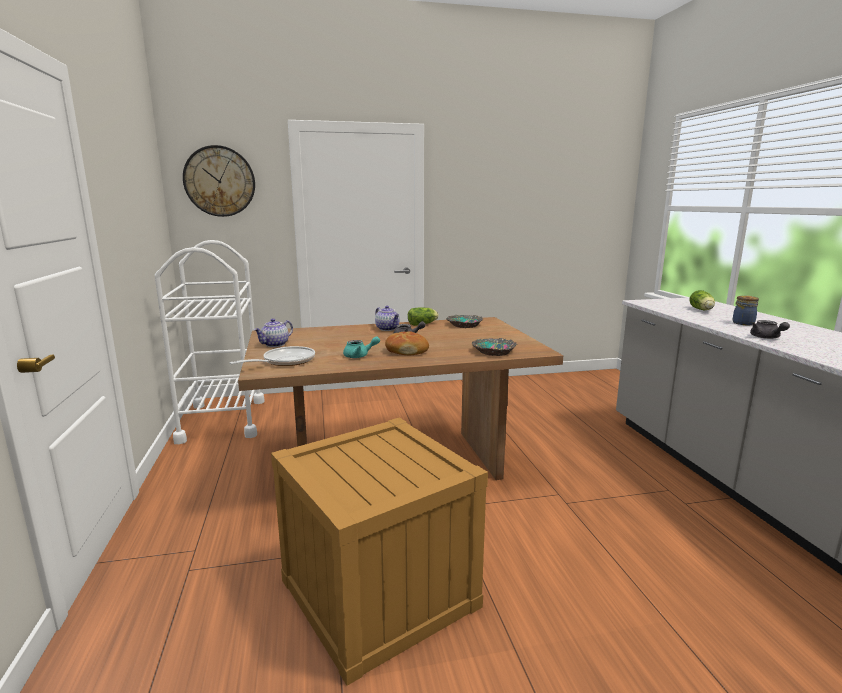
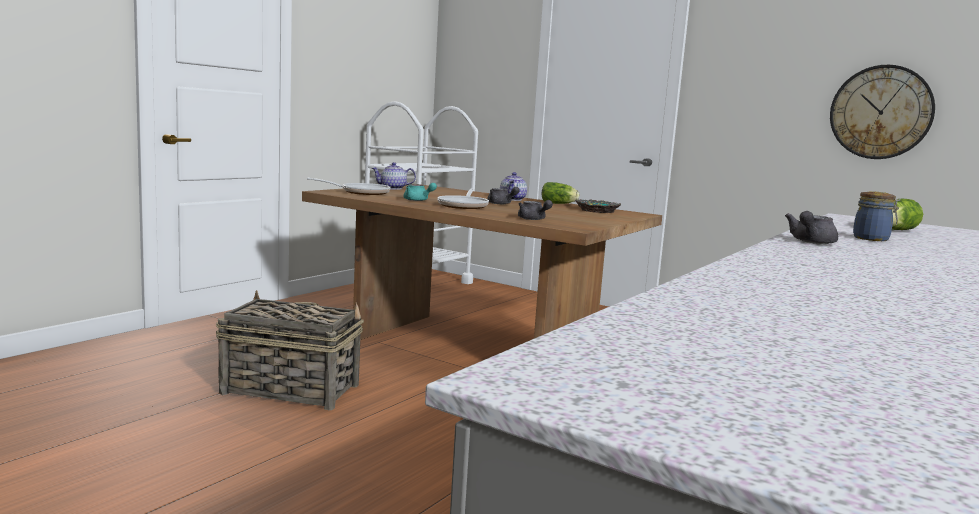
camera: 45 degrees right, 5 degrees down
(219, 181) = (478, 50): wall clock -> wall clock (881, 112)
(378, 594) = (289, 389): crate -> basket
(406, 351) = (464, 206): bread -> frying pan
(493, 351) = (533, 219): bowl -> grey teapot

